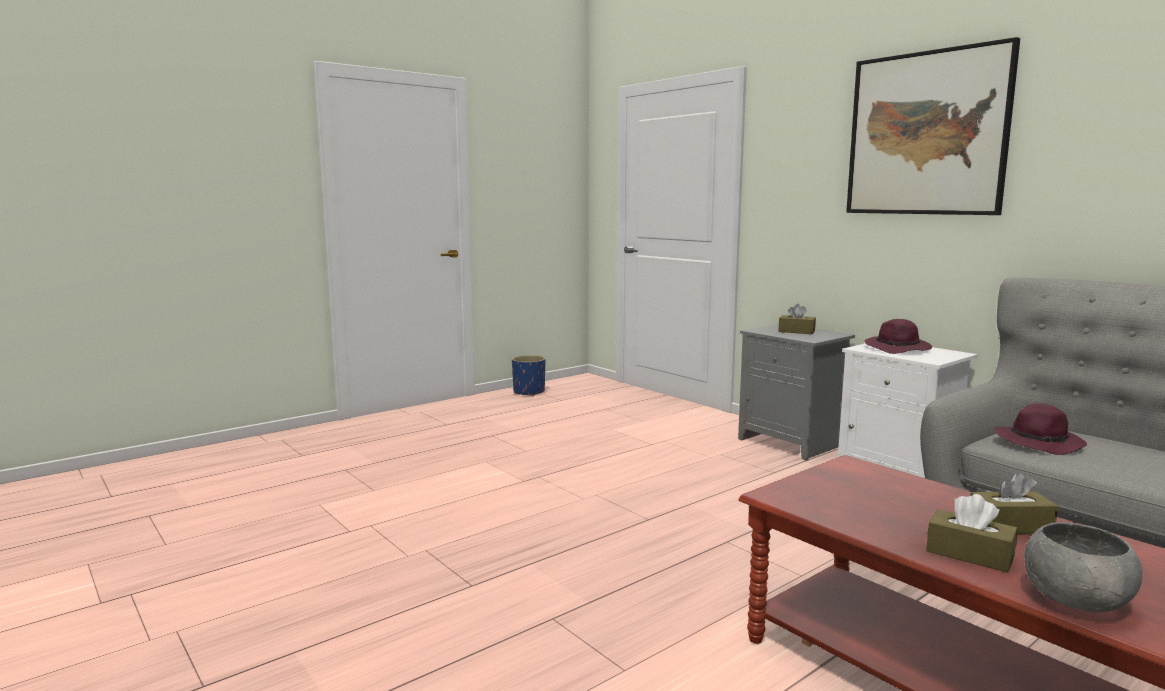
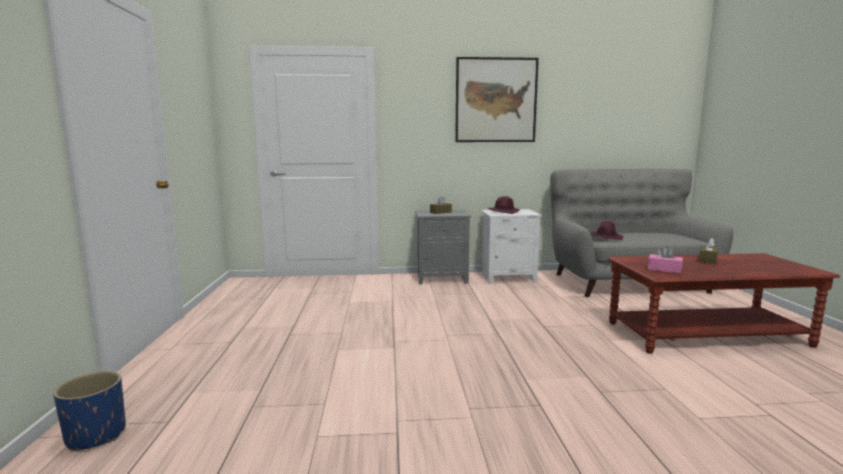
camera: 55 degrees left, 0 degrees up
(529, 392) = (226, 301): blue planter -> blue planter (96, 436)
(826, 496) = (664, 269): none -> pink tissue box
(969, 554) = (736, 270): brown tissue box -> none
(1075, 601) = (779, 271): grey bowl -> none

